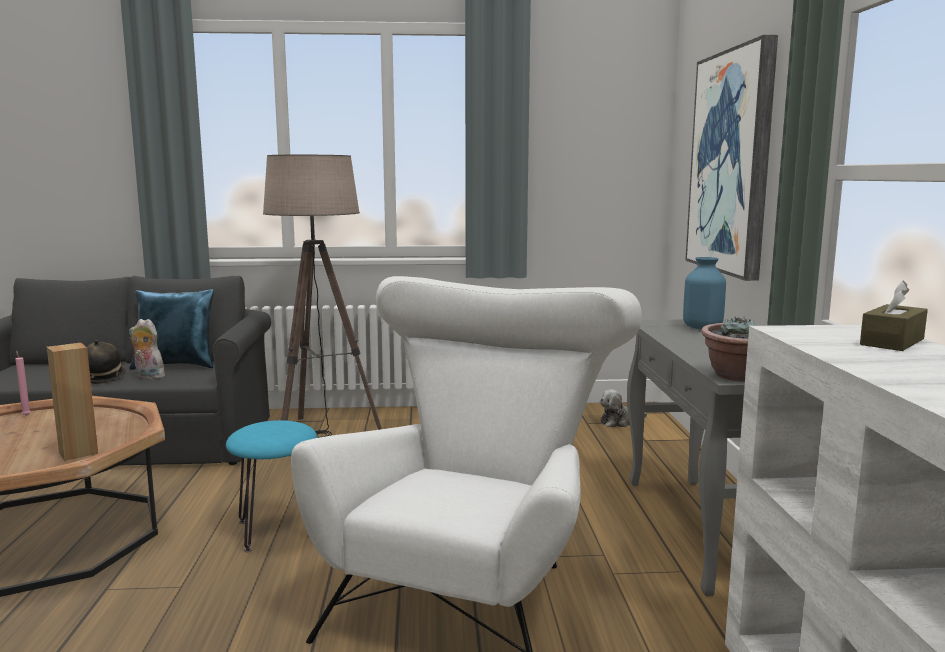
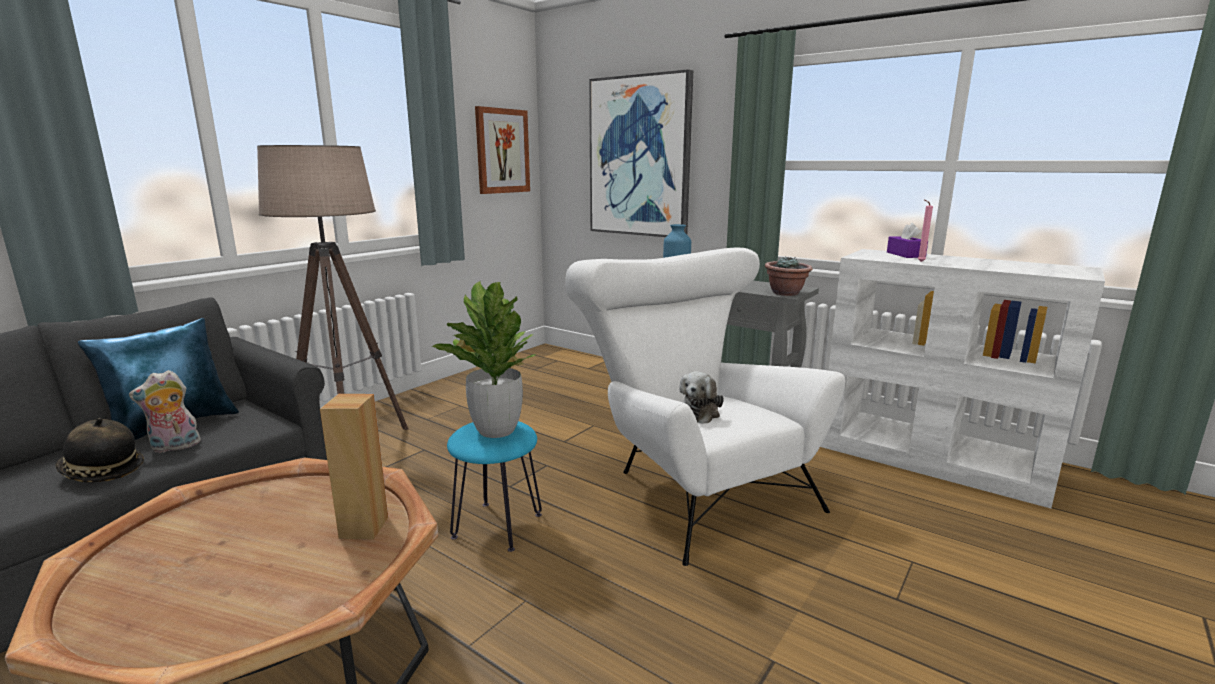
camera: 50 degrees left, 5 degrees up
(26, 415) = (136, 540): pink candle -> pink candle (919, 262)
(272, 430) = (496, 430): none -> potted plant
(607, 157) = (502, 151): none -> picture
(619, 422) = (551, 362): plush toy -> plush toy (699, 413)
(892, 342) = (905, 255): brown tissue box -> purple tissue box

